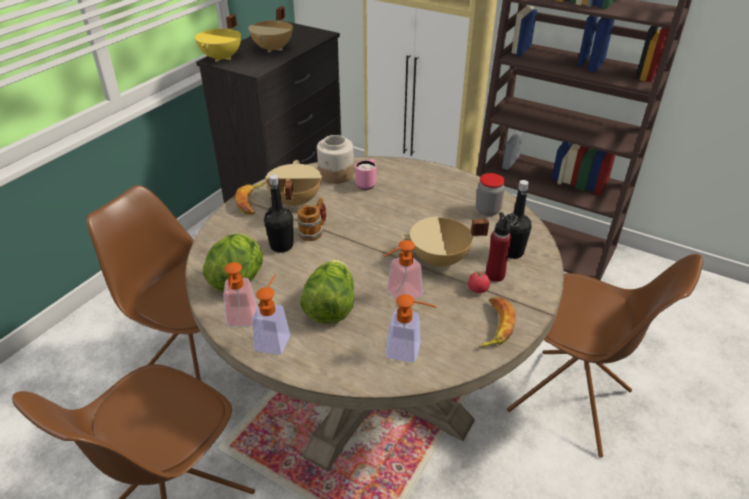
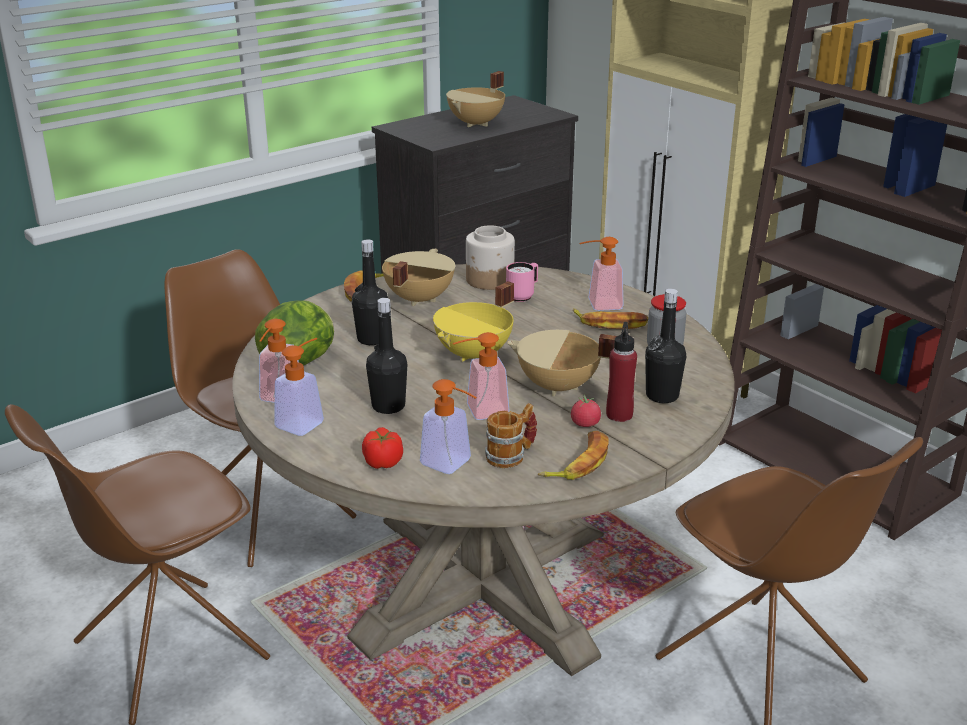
camera: 20 degrees right, 10 degrees down
(222, 58) = (405, 126): yellow cooking pot -> yellow cooking pot (475, 355)
(314, 231) = (421, 332): mug -> mug (511, 455)
(330, 307) = (388, 406): lettuce -> black bottle
(357, 363) = (383, 462): none -> tomato
(422, 182) = (598, 305): none -> soap dispenser
(440, 196) = (610, 323): none -> banana

